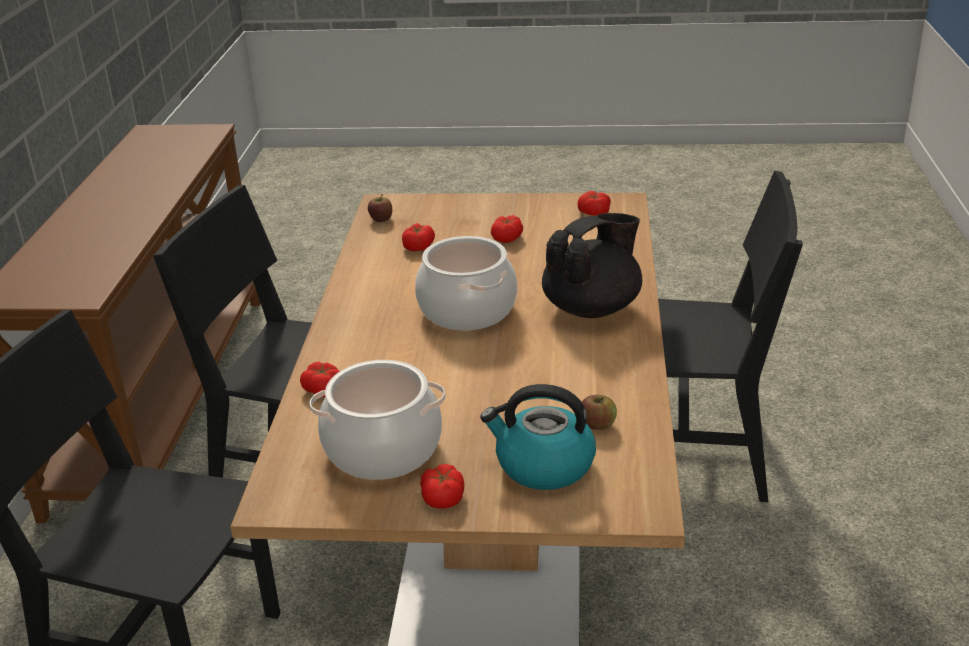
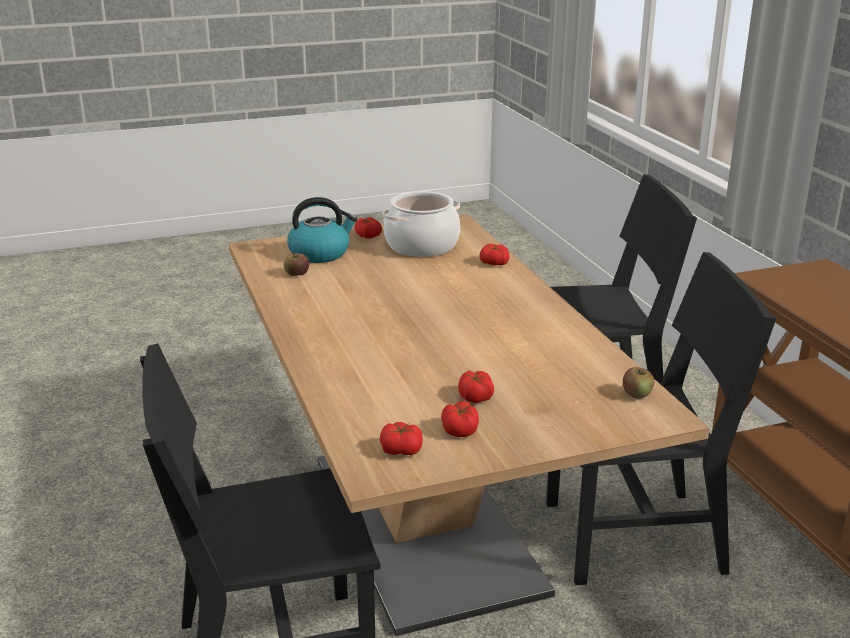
camera: 155 degrees right, 5 degrees down
(418, 246) = (556, 370): tomato -> tomato (460, 429)
(468, 310) = (446, 323): cooking pot -> none
(593, 308) = (339, 342): black teapot -> none

